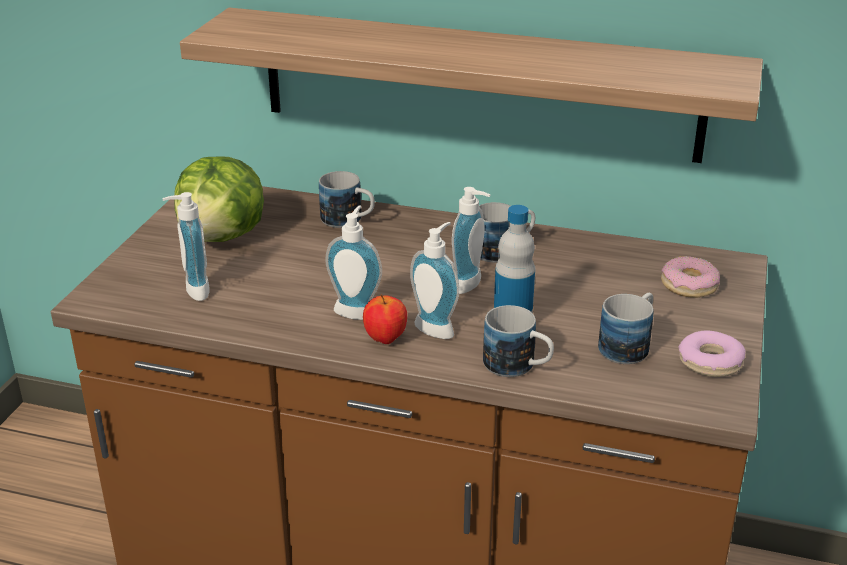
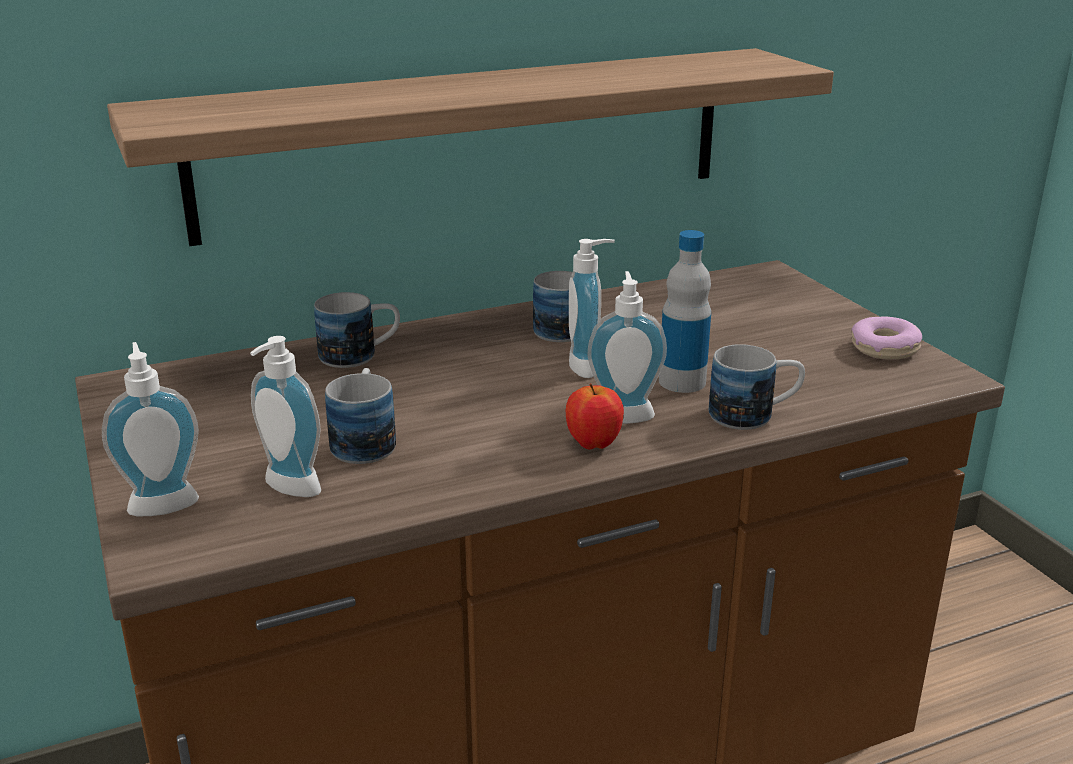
camera: 40 degrees left, 5 degrees down
(223, 237) = (230, 422): lettuce -> none
(357, 310) = (517, 431): soap dispenser -> soap dispenser (162, 502)
(629, 345) = (805, 360): mug -> mug (365, 440)
(688, 285) = (765, 300): donut -> none

